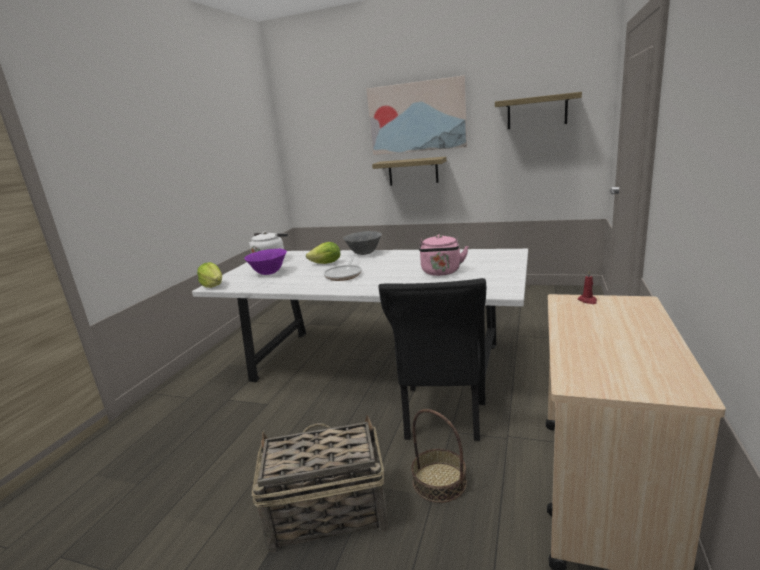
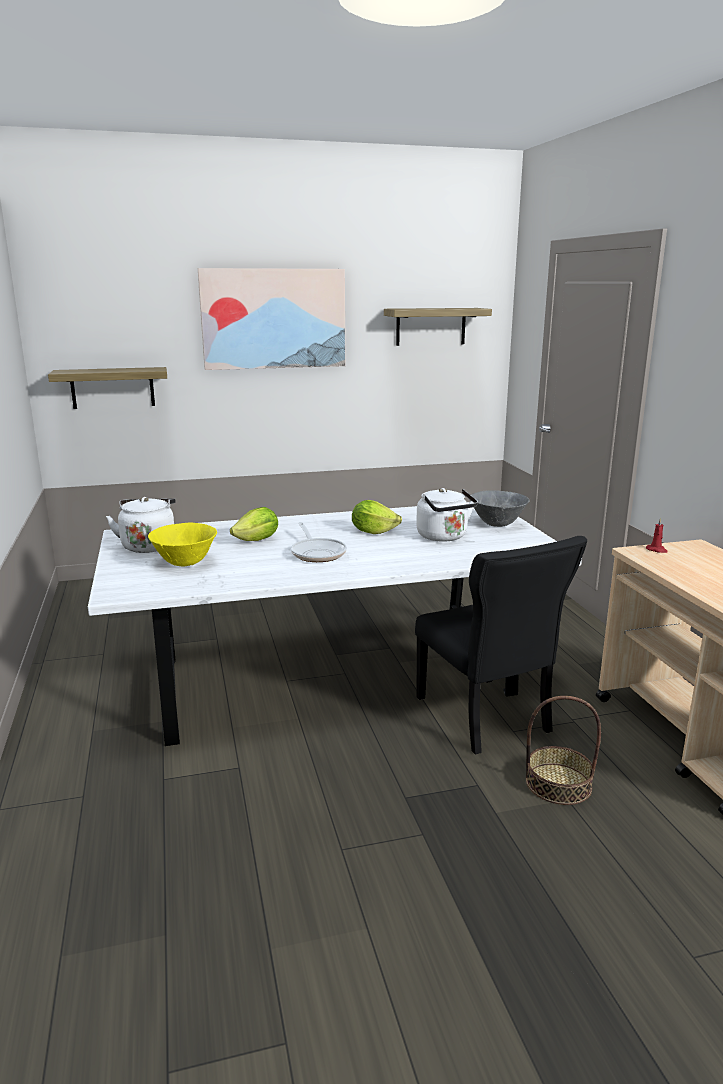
camera: 35 degrees left, 0 degrees up
(213, 285) = (117, 593): lettuce -> lettuce (373, 532)
(269, 273) = (185, 563): purple bowl -> yellow bowl
(326, 512) = (480, 857): basket -> none
(364, 253) = (291, 522): grey bowl -> grey bowl (497, 524)
(413, 171) = (265, 397): shelf -> shelf (112, 388)
(441, 272) = (444, 537): pink kettle -> white kettle

